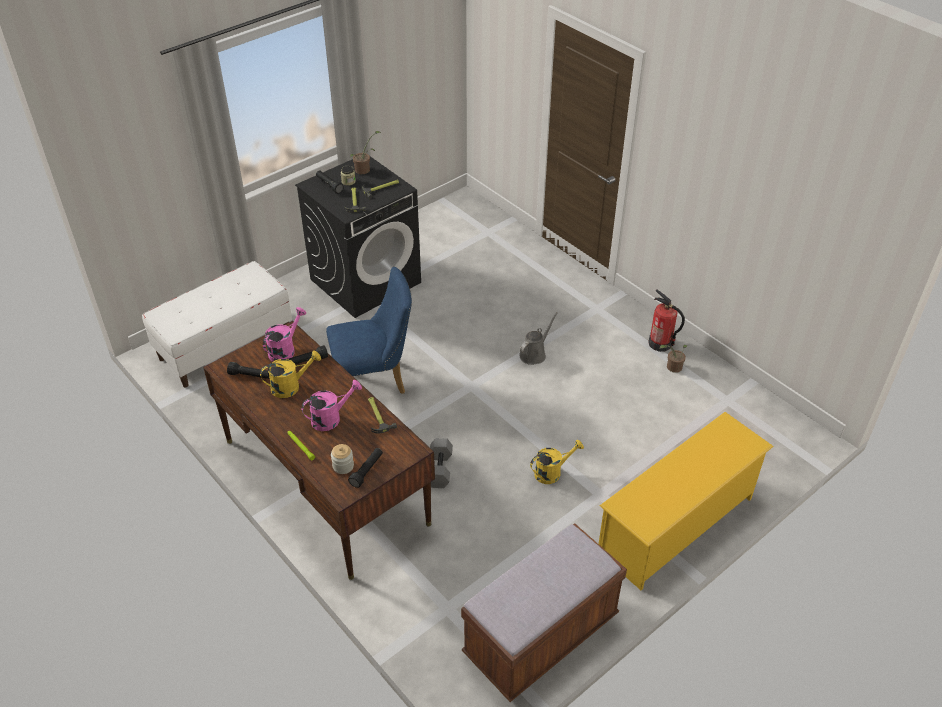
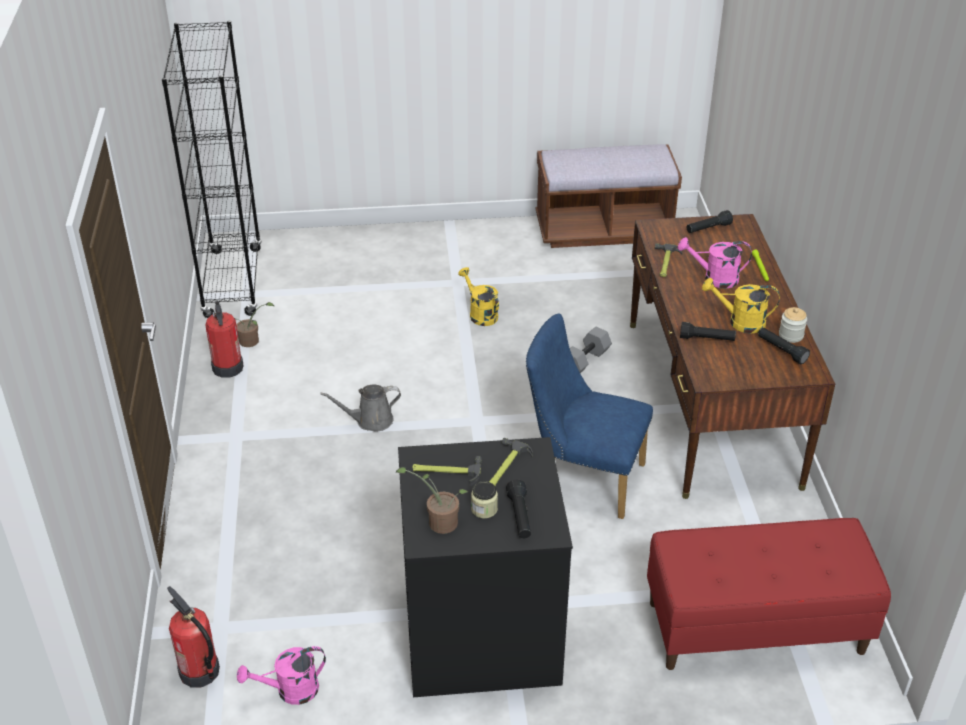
camera: 145 degrees left, 5 degrees down
(225, 345) = (755, 628): white bench -> red bench
(285, 350) = (725, 361): pink watering can -> pink watering can (290, 691)
(343, 466) = (728, 240): jar -> jar (791, 335)
(476, 216) = (199, 672): none -> fire extinguisher
(552, 472) = (480, 314): yellow watering can -> yellow watering can turned 45 degrees clockwise
(676, 525) = (422, 240): yellow shoe rack -> none
(750, 404) = (233, 283): none -> black bookcase

